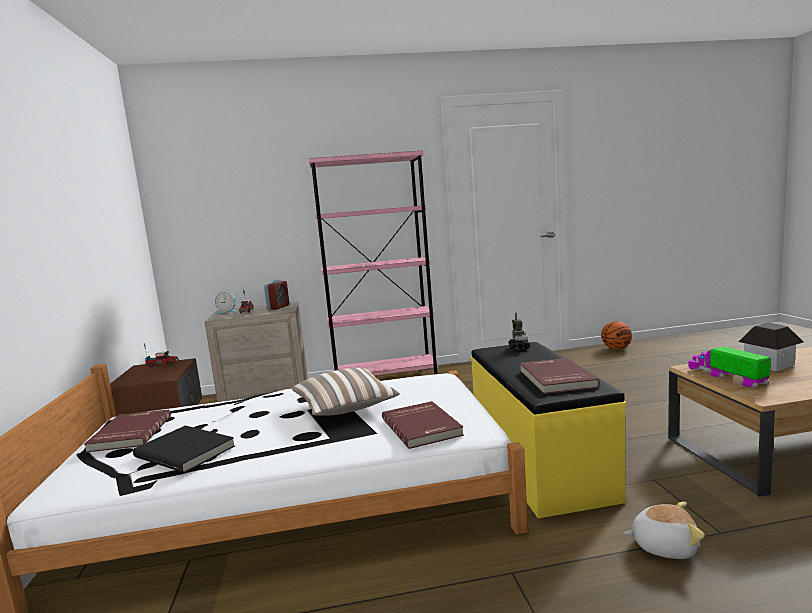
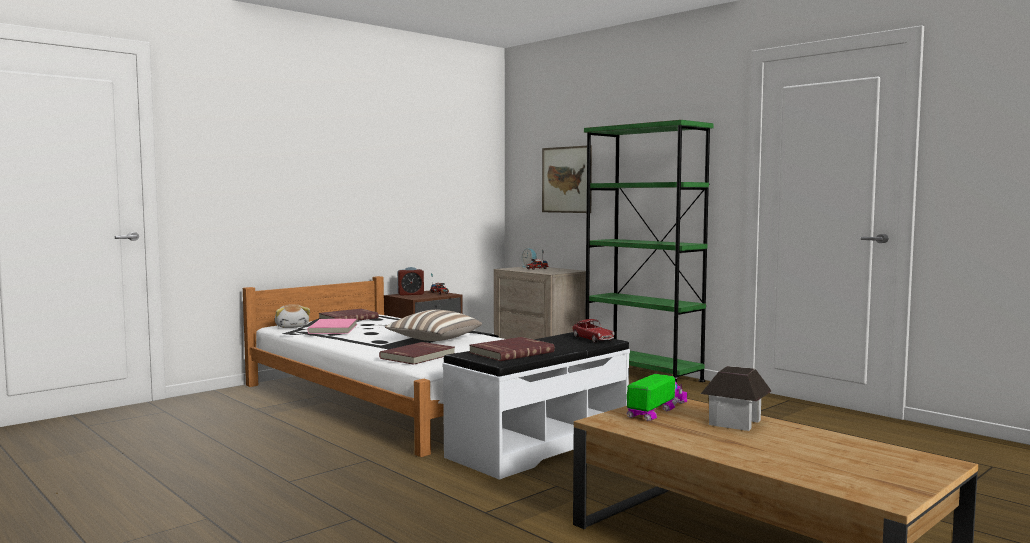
camera: 55 degrees right, 5 degrees down
(186, 451) = (334, 329): black book -> pink book
(246, 215) = (566, 179): none -> picture
(278, 307) = (559, 271): alarm clock -> alarm clock (410, 294)
(385, 379) = (642, 375): pink bookcase -> green bookcase
(519, 348) = (592, 338): toy robot -> toy car
(537, 462) = (538, 446): yellow bench -> white bench
(616, 349) = (958, 440): basketball -> none
(664, 546) = (444, 495): plush toy -> plush toy (292, 327)

